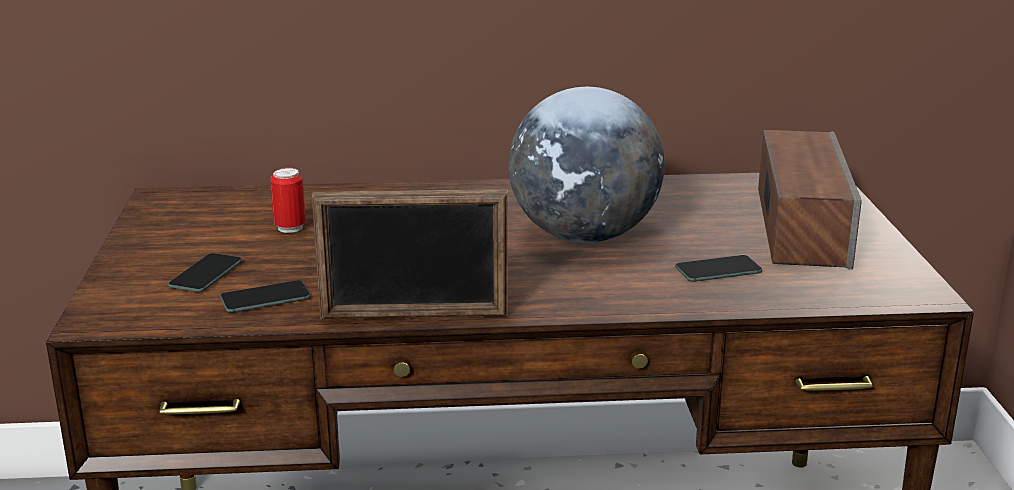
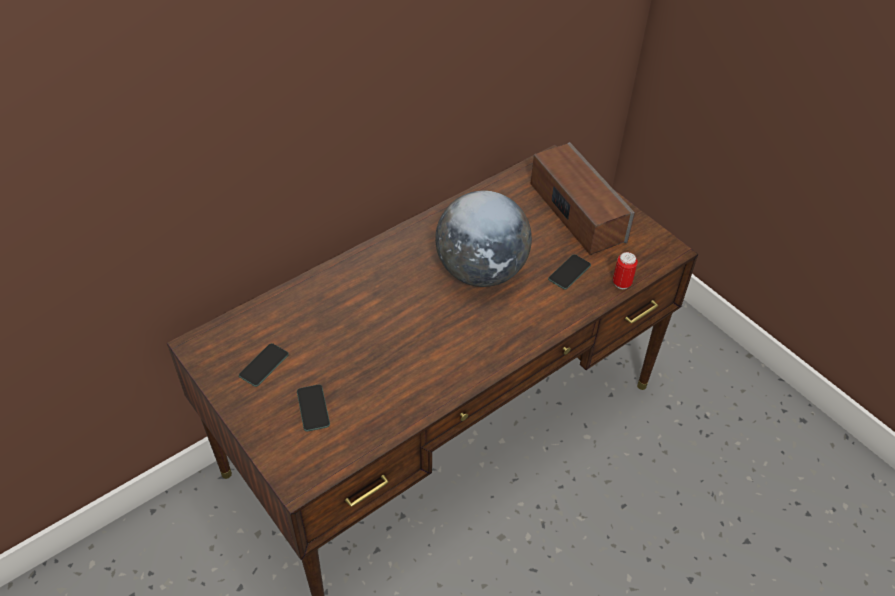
camera: 35 degrees left, 25 degrees up
(265, 298) = (370, 412): phone -> phone (264, 365)
(290, 228) = (313, 339): can -> can (621, 283)
(414, 317) = (462, 388): picture frame -> none

